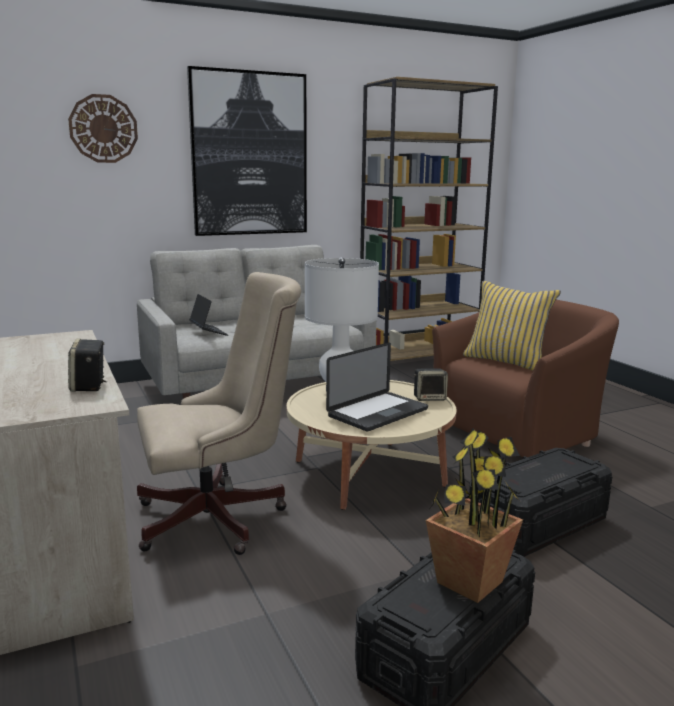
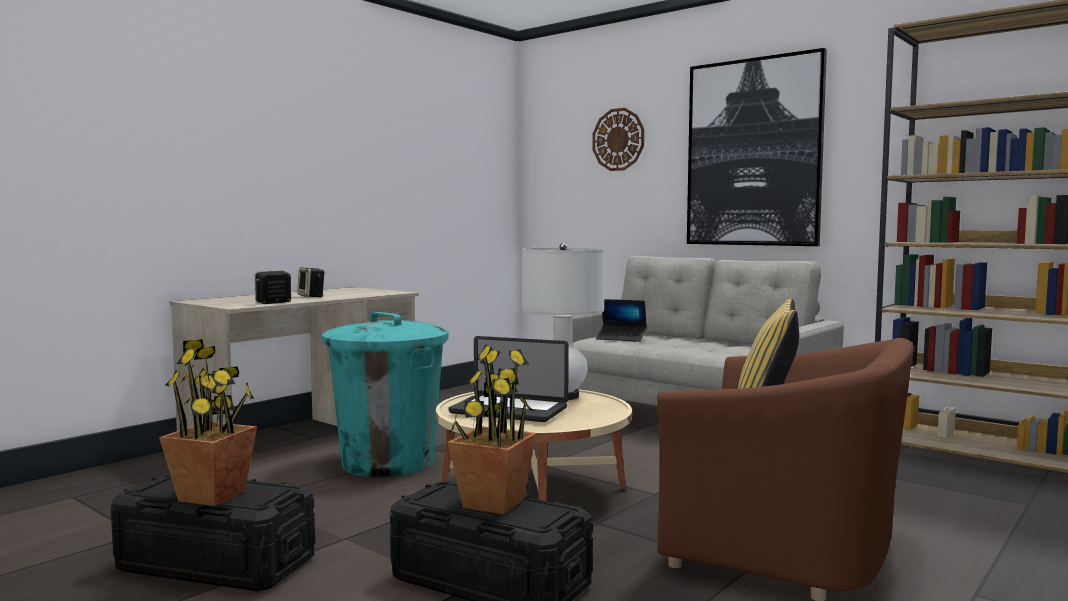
camera: 65 degrees right, 10 degrees down
(208, 332) = (621, 338): laptop -> laptop turned 75 degrees clockwise
(220, 518) = (388, 462): beige office chair -> turquoise trash can
(430, 398) = (586, 420): speaker -> speaker (312, 296)
(539, 469) = (492, 503): none -> potted plant

